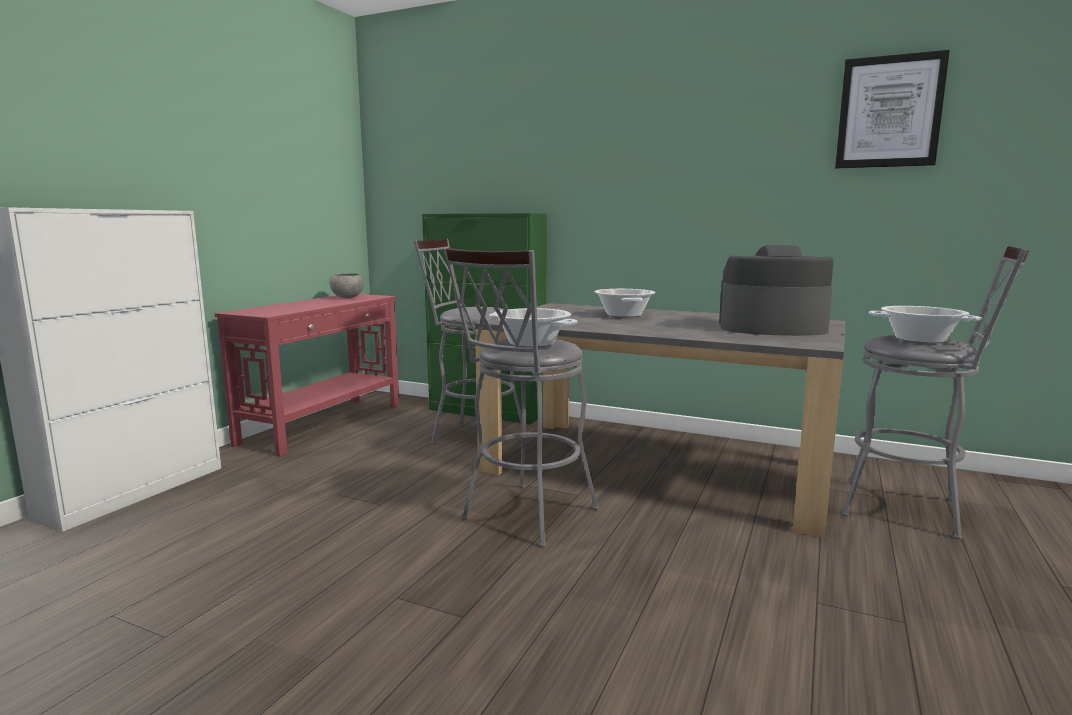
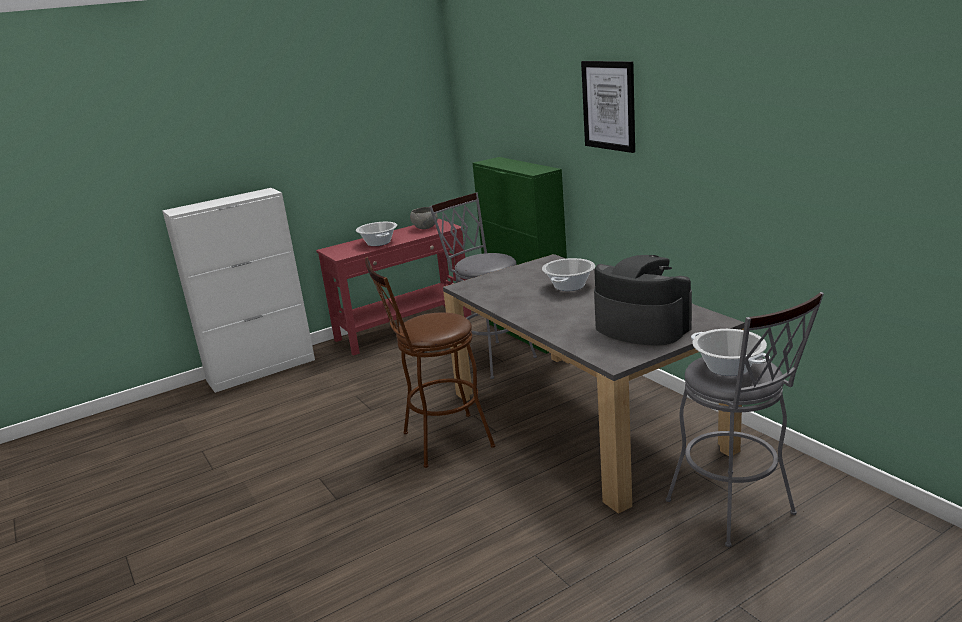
camera: 35 degrees right, 10 degrees up
(523, 517) = (439, 441): grey stool -> brown stool
(532, 343) = (428, 325): cooking pot -> cooking pot (379, 243)
(889, 112) = (804, 113): picture -> picture (609, 105)

